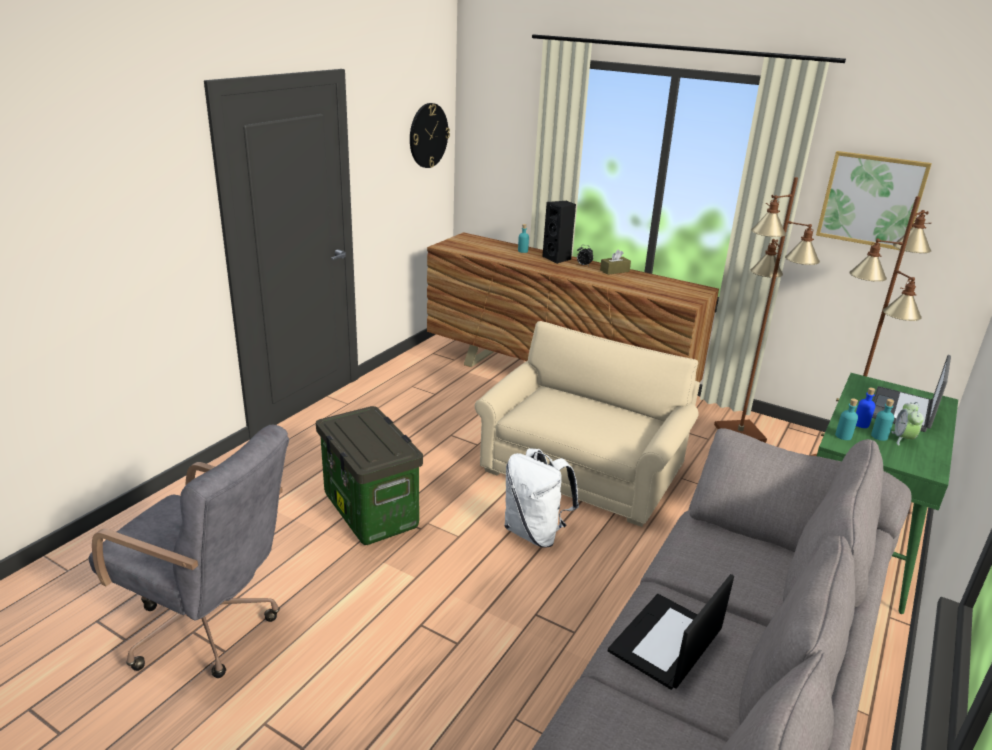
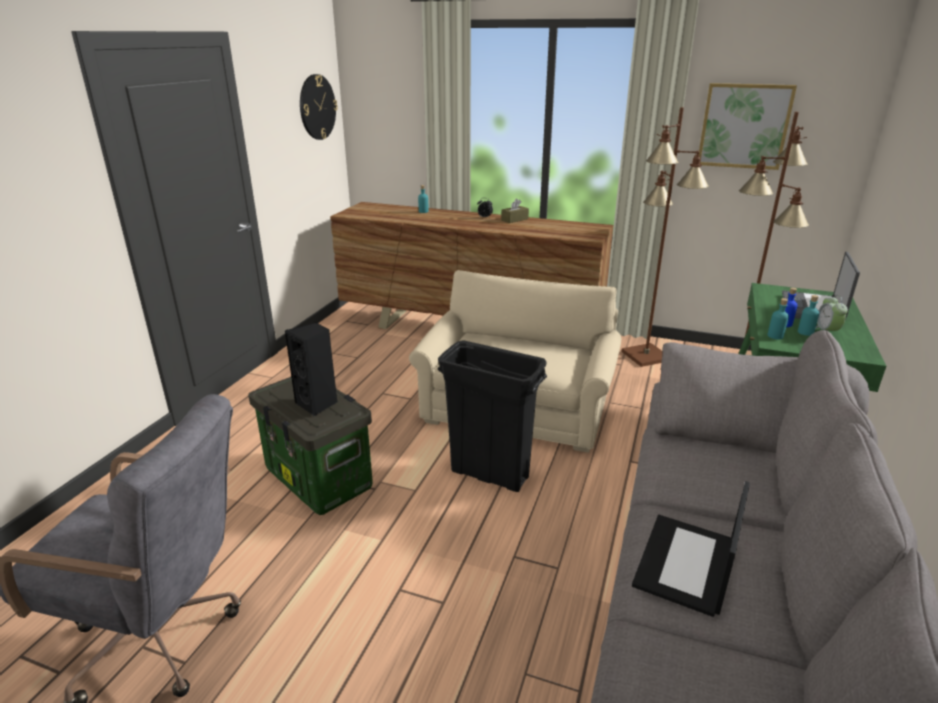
camera: 10 degrees left, 0 degrees up
(535, 533) = (490, 474): white backpack -> black trash can
(557, 259) = (458, 215): black speaker -> black speaker (317, 404)

